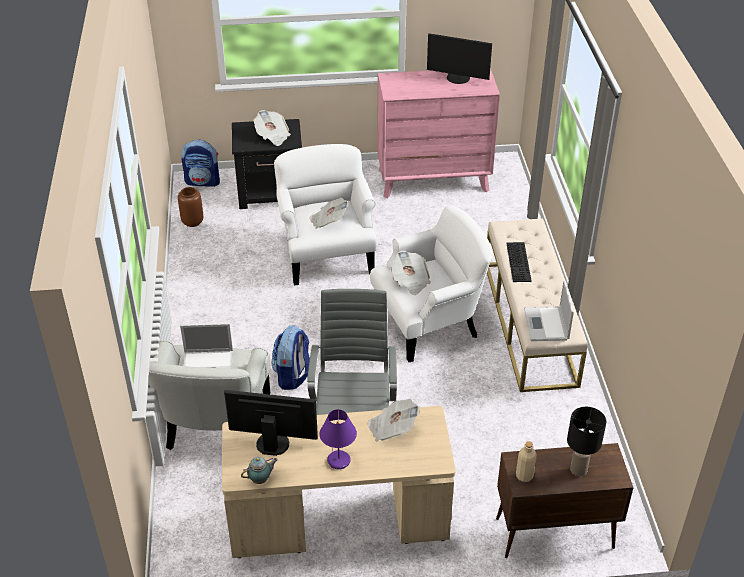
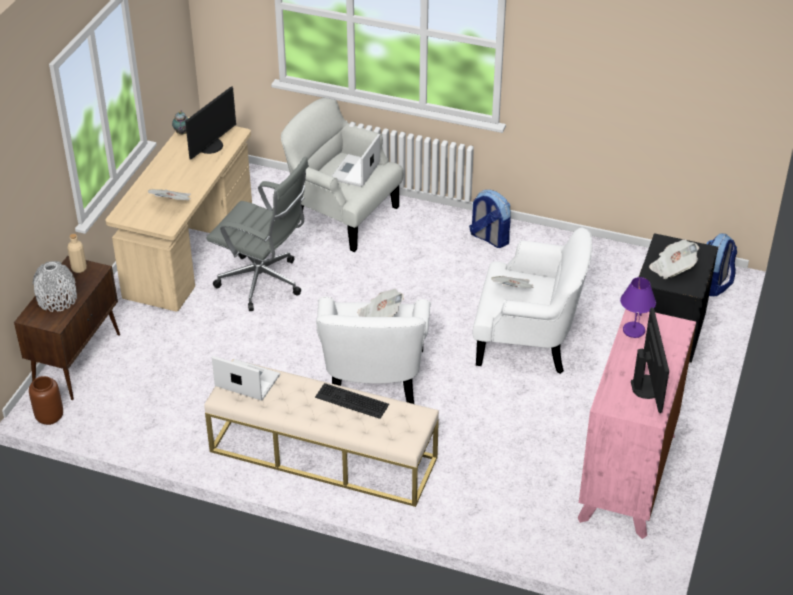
camera: 115 degrees right, 0 degrees up
(193, 222) = (638, 262): brown vase -> brown vase (49, 418)
(293, 376) = (364, 270): backpack -> backpack (489, 238)
(338, 461) = (166, 170): purple table lamp -> purple table lamp (633, 330)
(458, 78) = (648, 386): monitor -> monitor turned 135 degrees clockwise
(578, 470) = (57, 299): black table lamp -> grey vase

